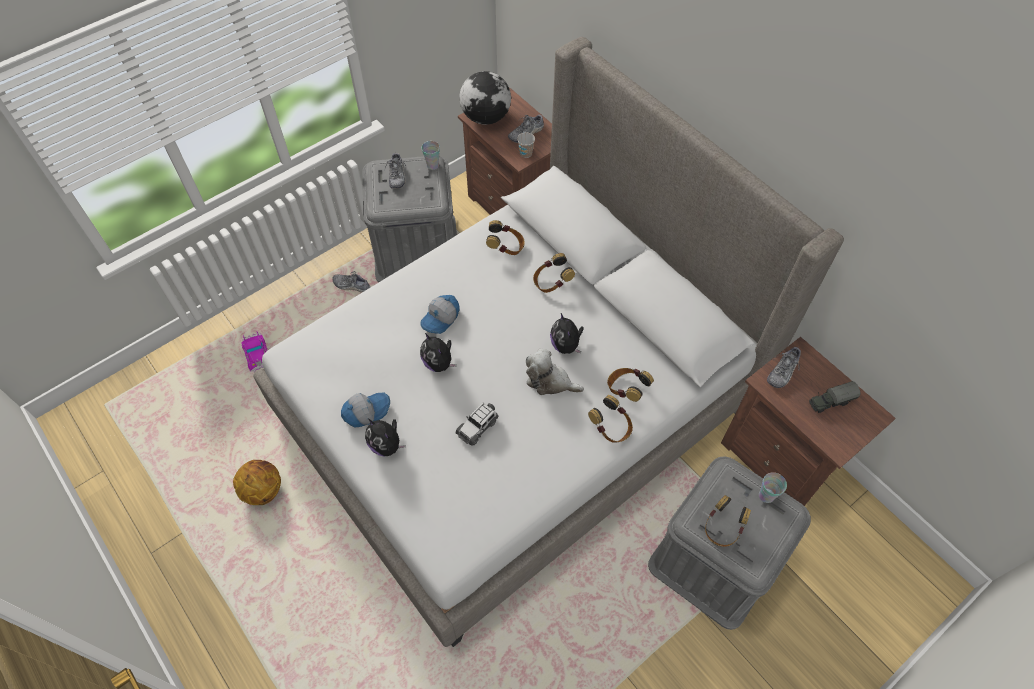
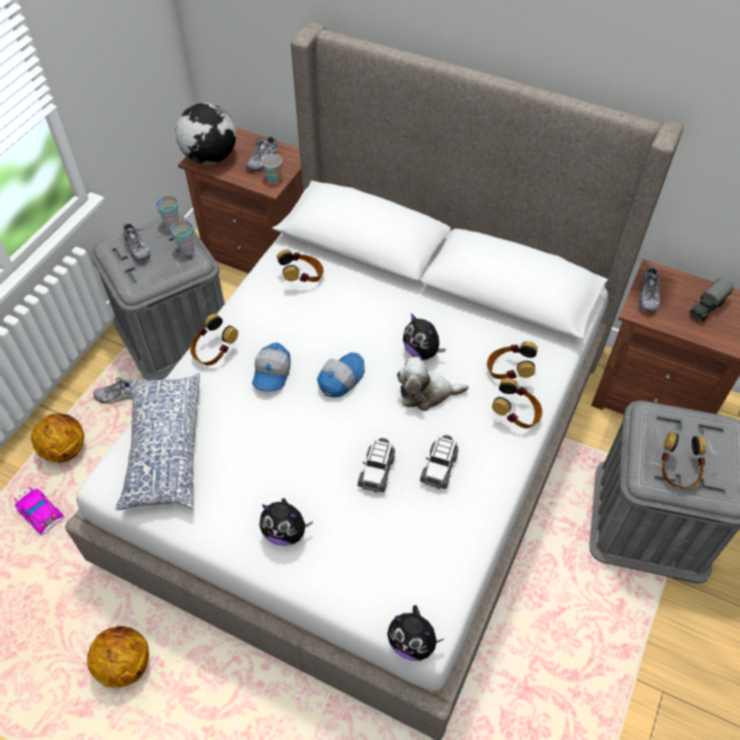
camera: 25 degrees left, 5 degrees down
(294, 313) = (65, 449): none -> basketball
(334, 346) = (163, 449): none -> pillow
(366, 411) = (241, 505): cap -> cap (340, 378)
(439, 363) = (296, 420): plush toy -> plush toy (412, 642)
(526, 444) = (439, 467): none -> toy car
(551, 283) = (371, 296): headphones -> headphones (214, 352)
(766, 495) = (697, 421): cup -> cup (187, 250)

